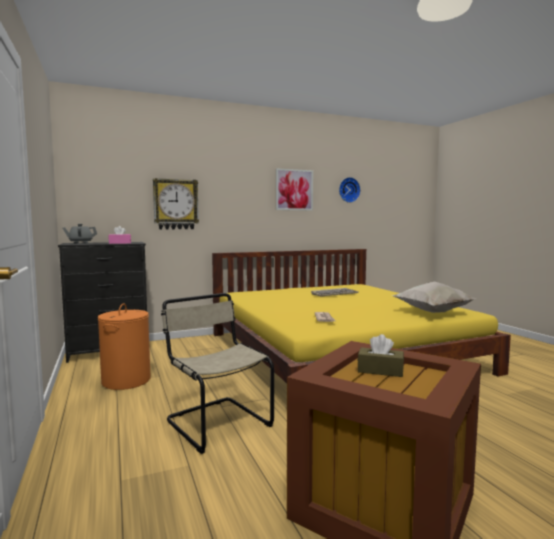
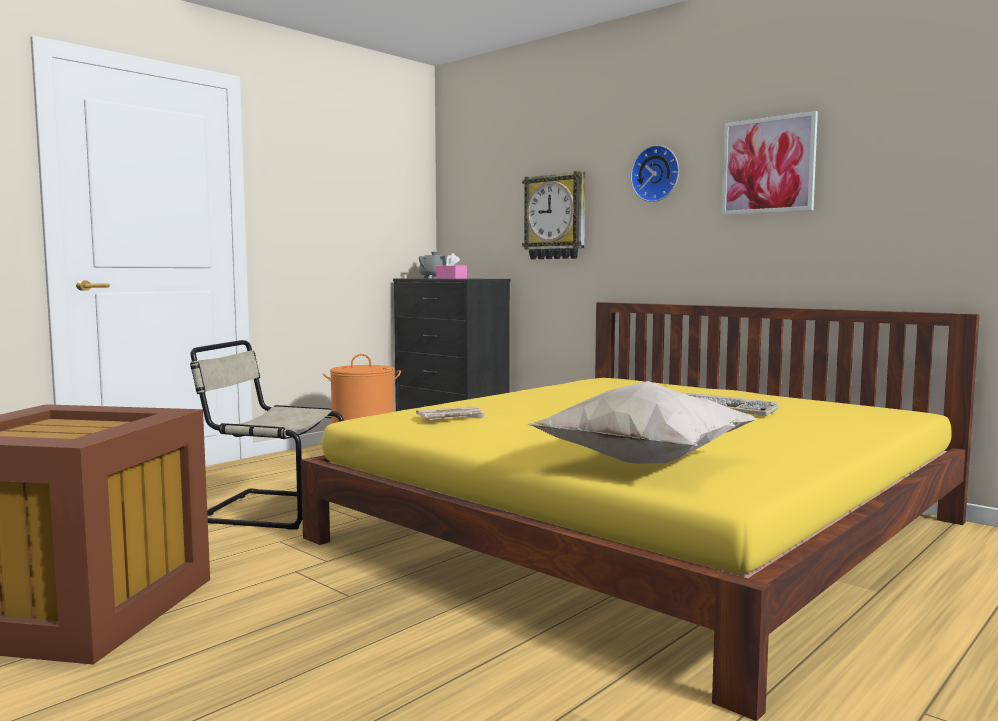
camera: 65 degrees right, 0 degrees up
(216, 422) = (268, 509): beige chair -> beige chair turned 105 degrees counterclockwise
(348, 190) = (932, 145): wall clock -> wall clock (656, 174)
(380, 370) = (85, 429): brown tissue box -> none

